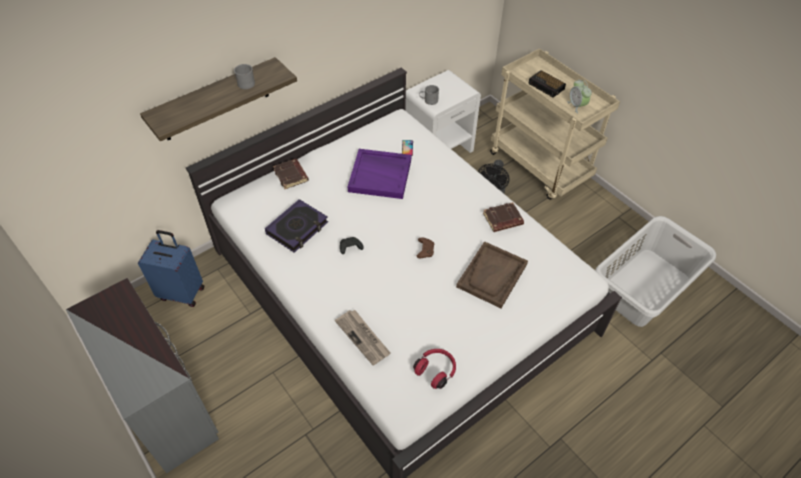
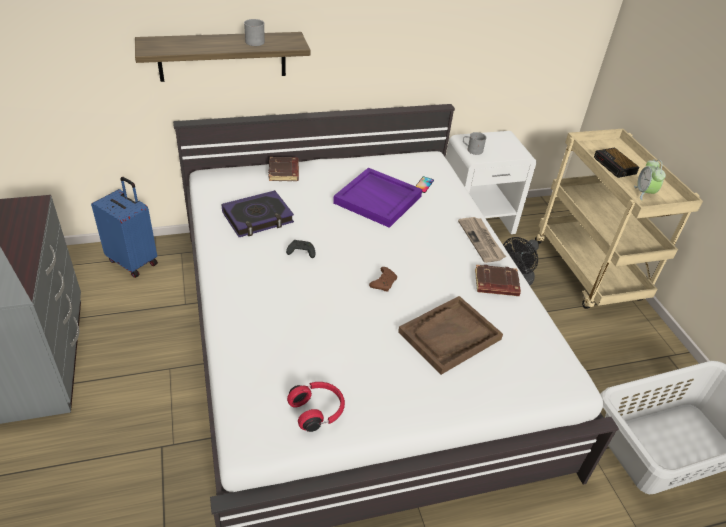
camera: 20 degrees right, 10 degrees down
(363, 337) = (255, 343): newspaper -> newspaper (481, 241)

